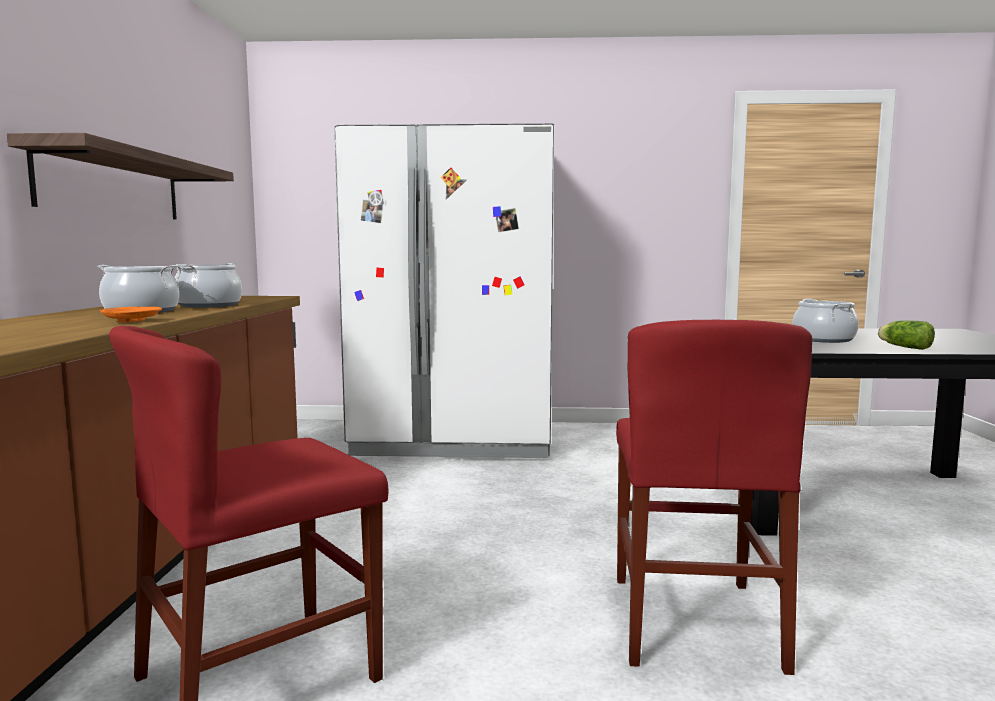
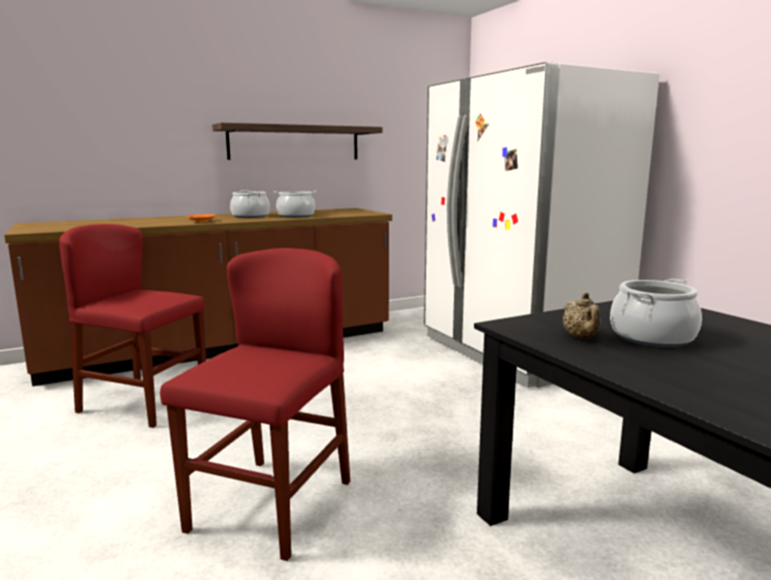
camera: 60 degrees right, 5 degrees up
(693, 621) = (271, 505): red chair -> red chair turned 135 degrees clockwise
(820, 346) = (581, 338): none -> beige teapot
(903, 347) = (664, 372): lettuce -> none

